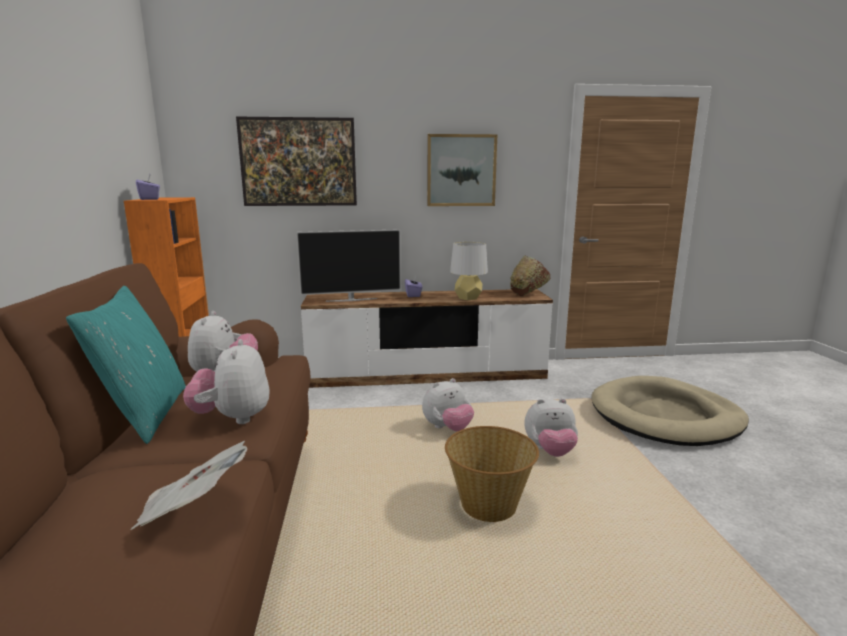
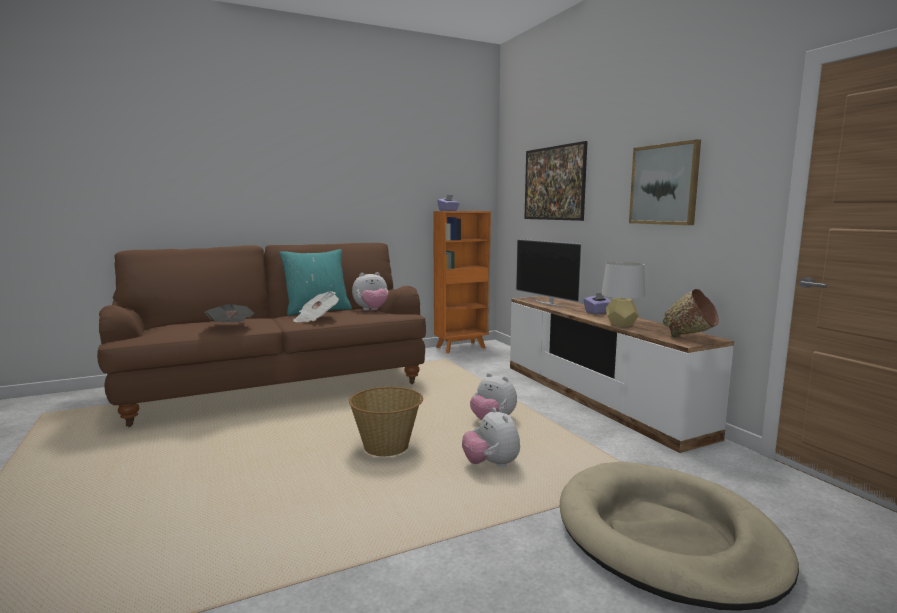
camera: 70 degrees right, 5 degrees down
(233, 418) = (316, 319): plush toy -> newspaper

